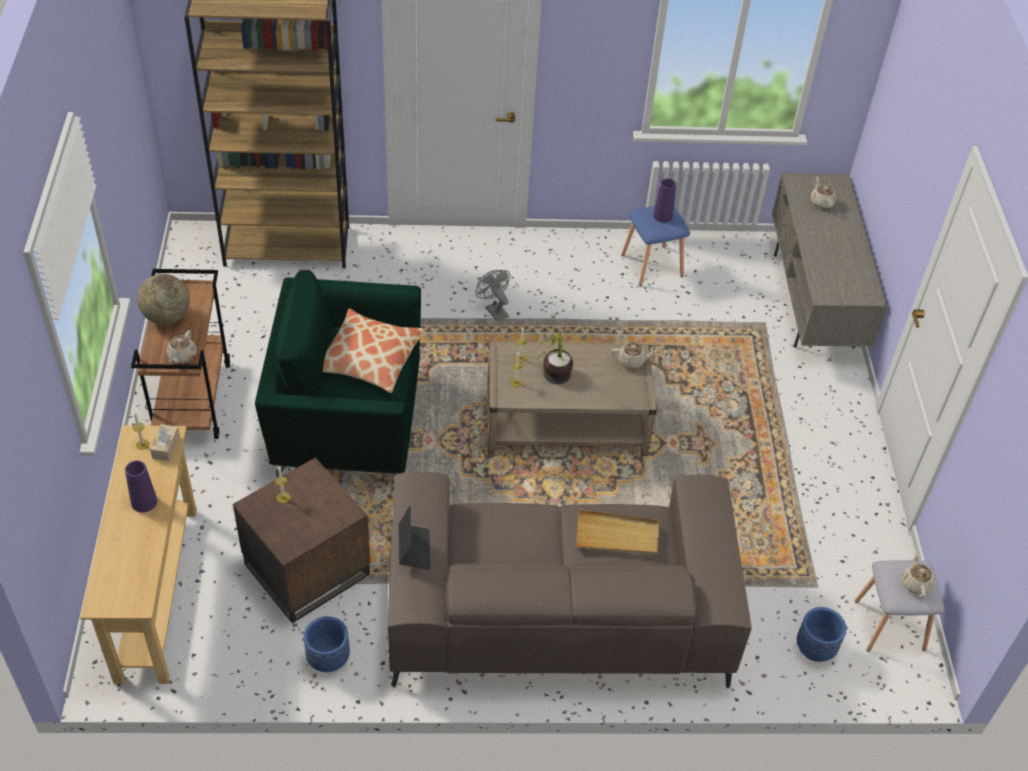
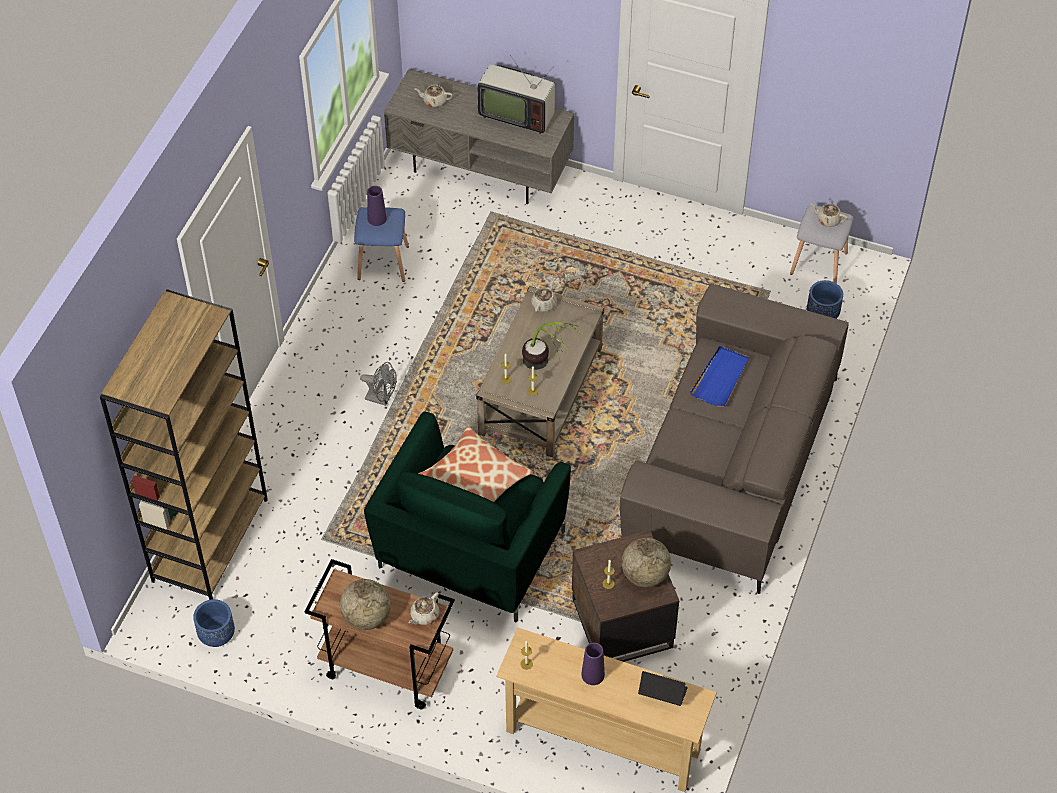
camera: 65 degrees left, 5 degrees up
(166, 447) = (536, 647): beige tissue box -> none
(182, 356) = (424, 615): beige teapot -> beige teapot turned 90 degrees clockwise
(305, 526) = (645, 575): none -> globe
(328, 659) = (717, 631): blue planter -> blue planter (217, 635)
(414, 549) = (706, 502): laptop -> laptop (662, 693)
(493, 310) = (382, 398): grey fan -> grey fan turned 150 degrees counterclockwise
(617, 536) = (720, 378): beige tray -> blue tray
(851, 263) = (516, 114): none -> television

